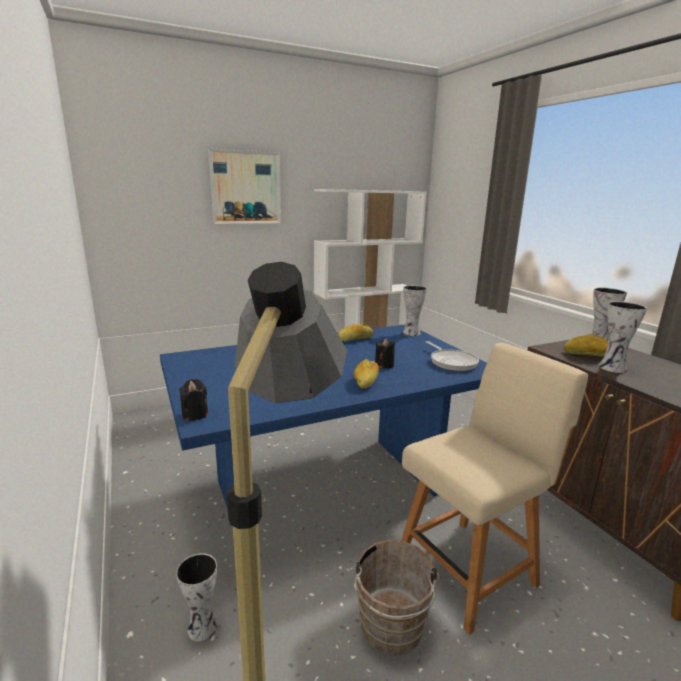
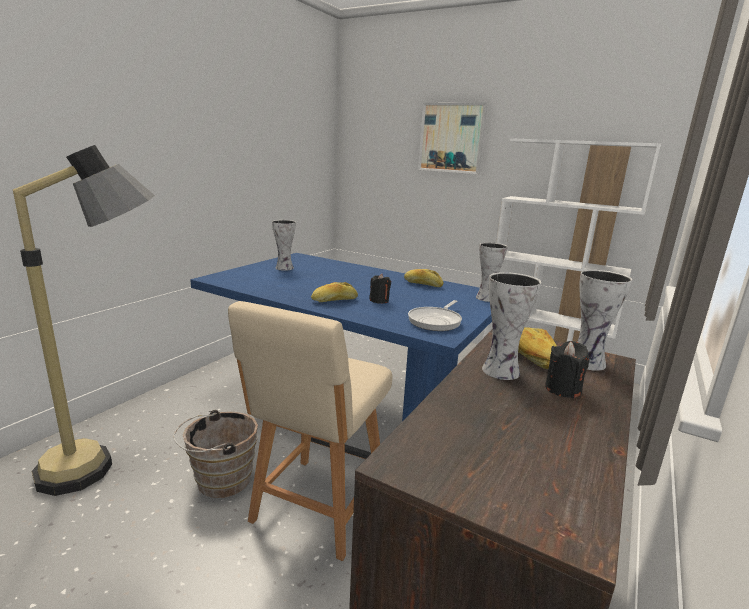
camera: 55 degrees right, 0 degrees up
(195, 415) = (221, 275): black candle -> black candle (562, 389)
(203, 628) = (181, 408): vase -> vase (284, 268)
(469, 568) = (317, 508): beige chair -> beige chair turned 90 degrees clockwise

